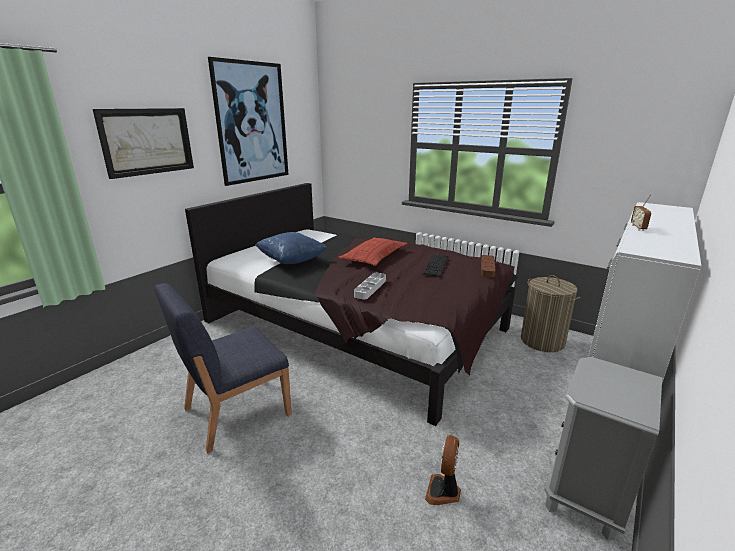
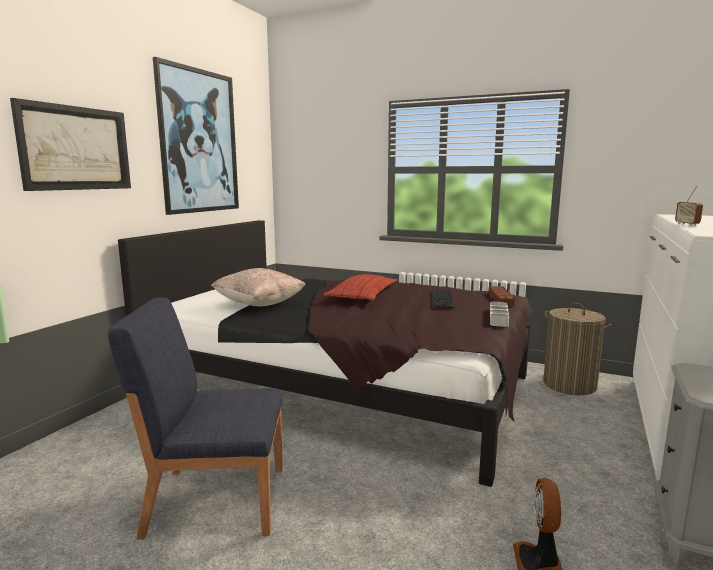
camera: 10 degrees left, 10 degrees down
(235, 411) = (215, 499): blue chair -> blue chair turned 45 degrees clockwise
(291, 261) = (259, 304): blue pillow -> beige pillow
(370, 288) = (378, 322): grey tray -> grey tray (498, 317)

